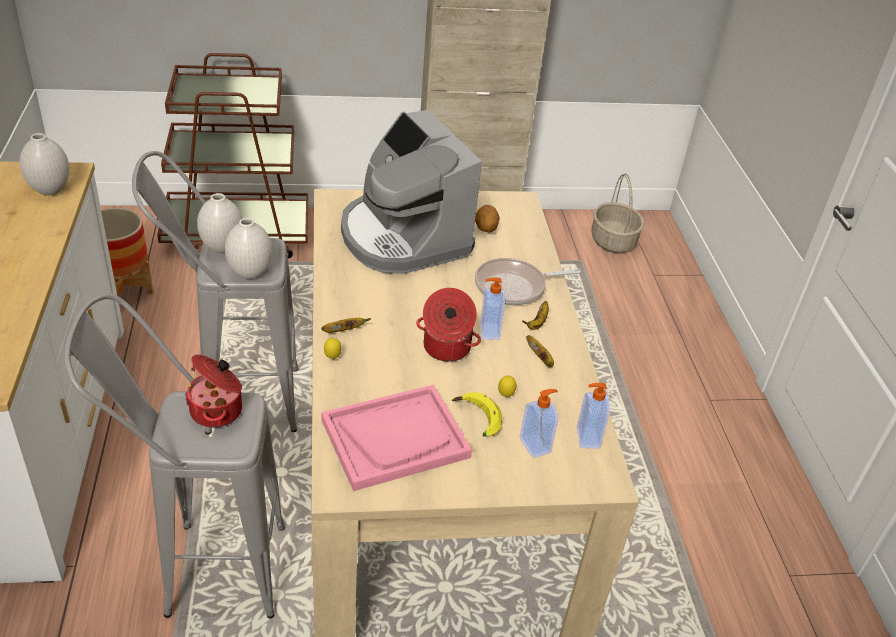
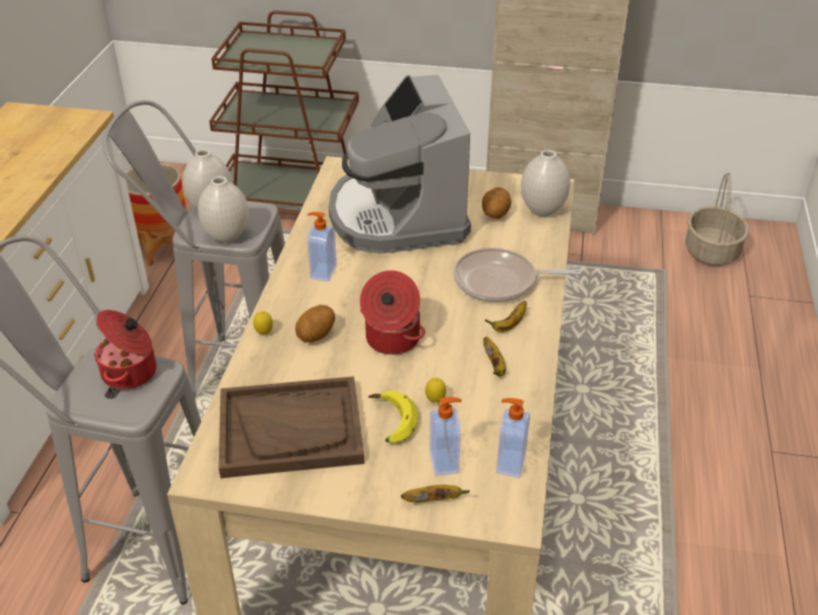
camera: 20 degrees right, 0 degrees up
(49, 190) = (59, 135): white vase -> white vase (542, 211)
(344, 330) = (289, 306): banana -> banana (433, 500)
(380, 354) = (316, 336): none -> potato
(395, 438) = (291, 429): pink tray -> brown tray
(488, 331) = (448, 327): soap dispenser -> soap dispenser (322, 272)

